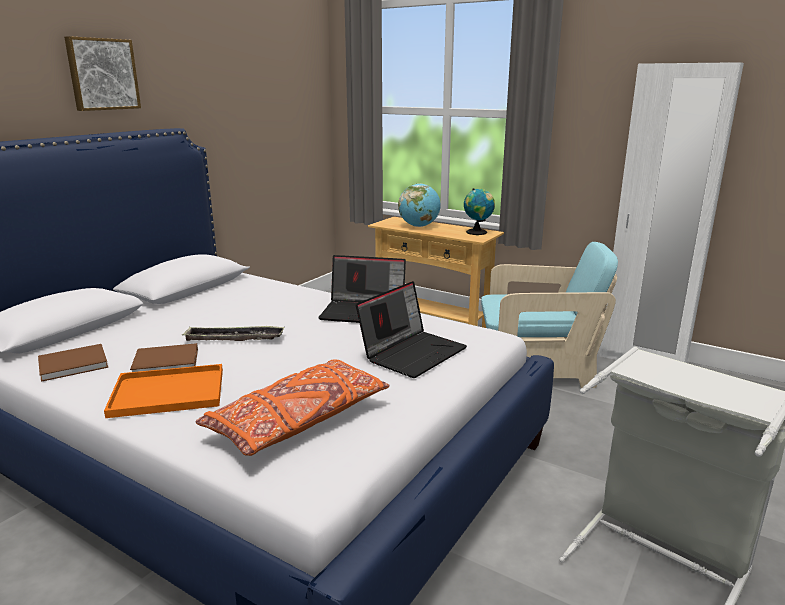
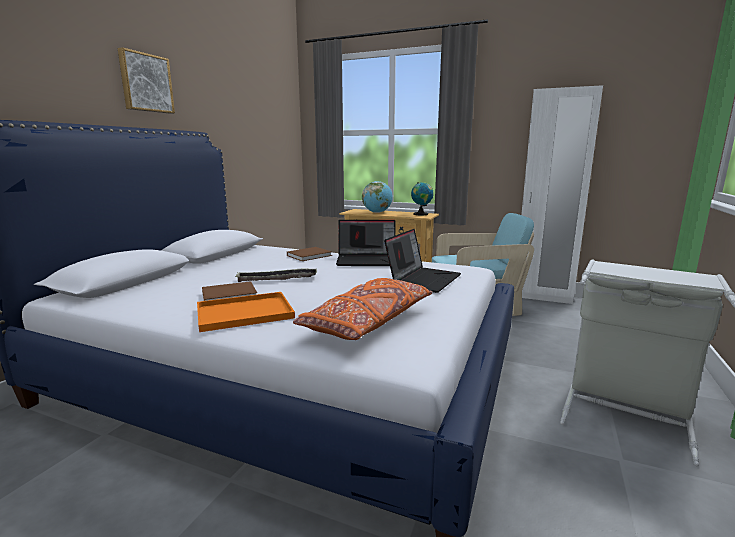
camera: 10 degrees left, 5 degrees down
(75, 364) = (148, 301): brown book -> brown book (310, 255)

